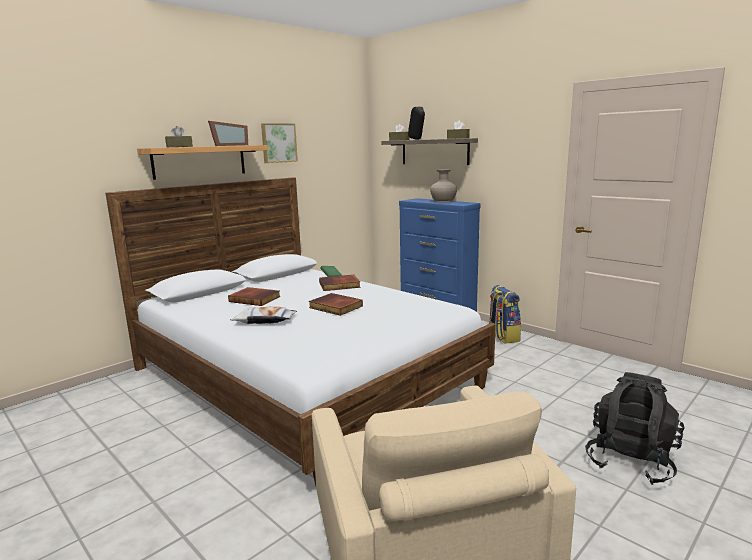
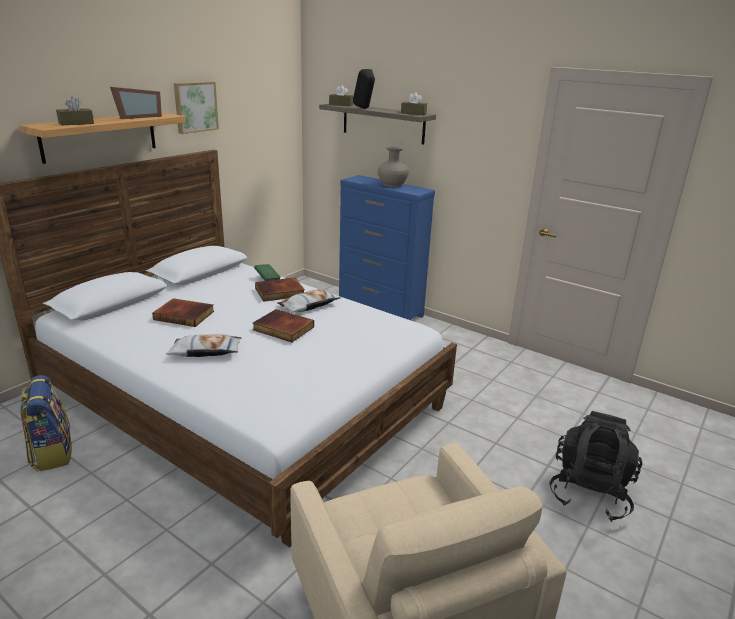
camera: 10 degrees left, 10 degrees up
(362, 293) = (308, 305): none -> pillow
(502, 337) = (453, 340): backpack -> backpack (51, 453)

